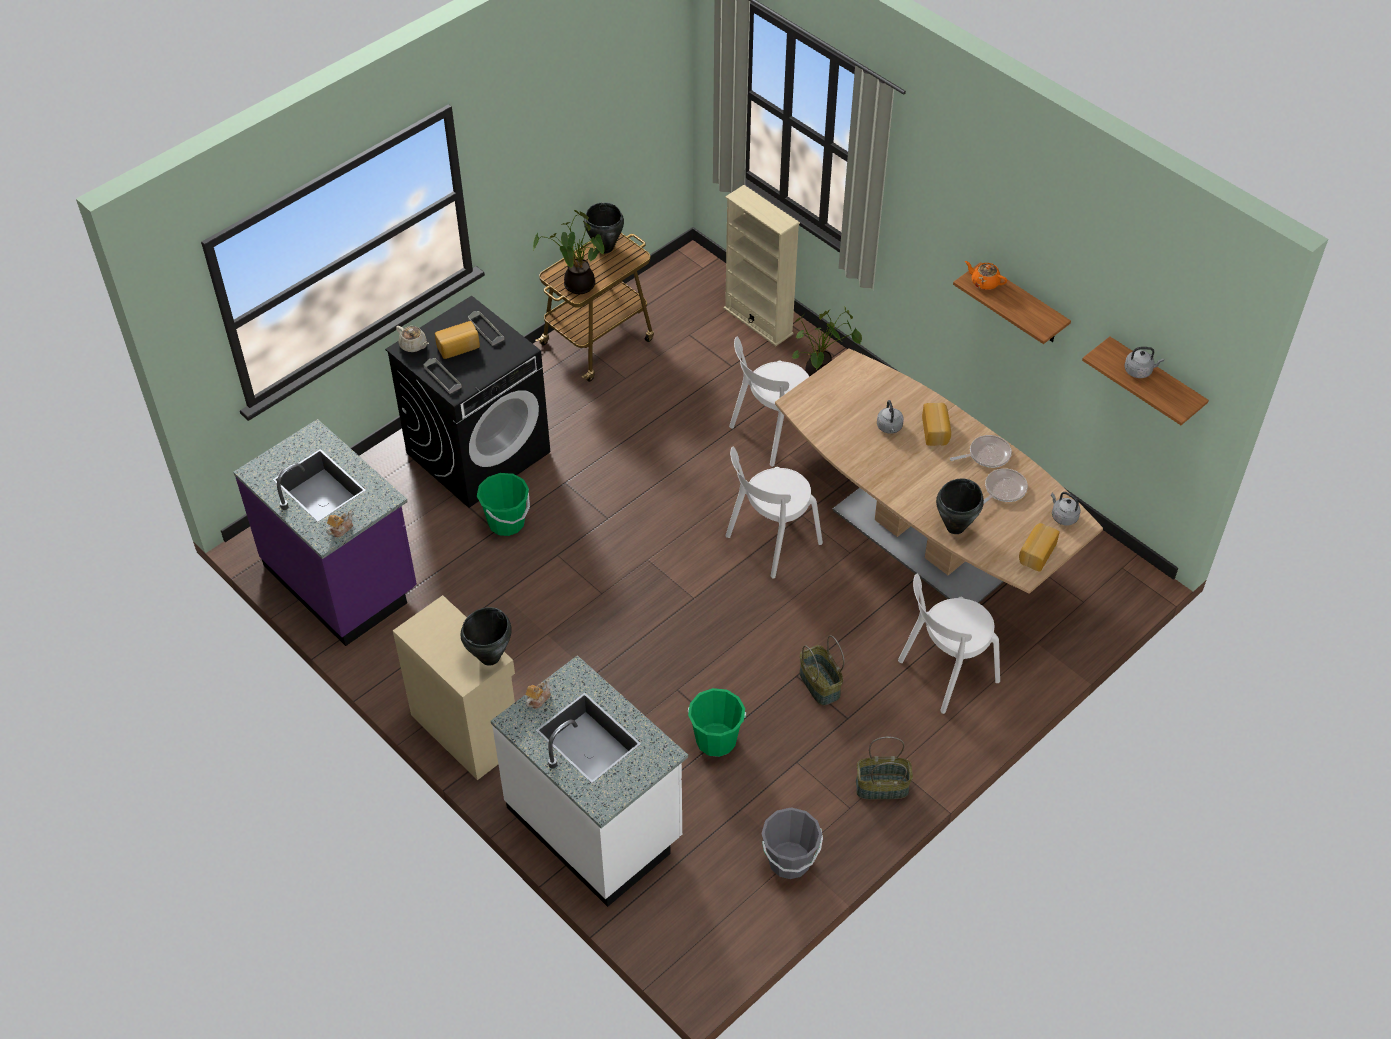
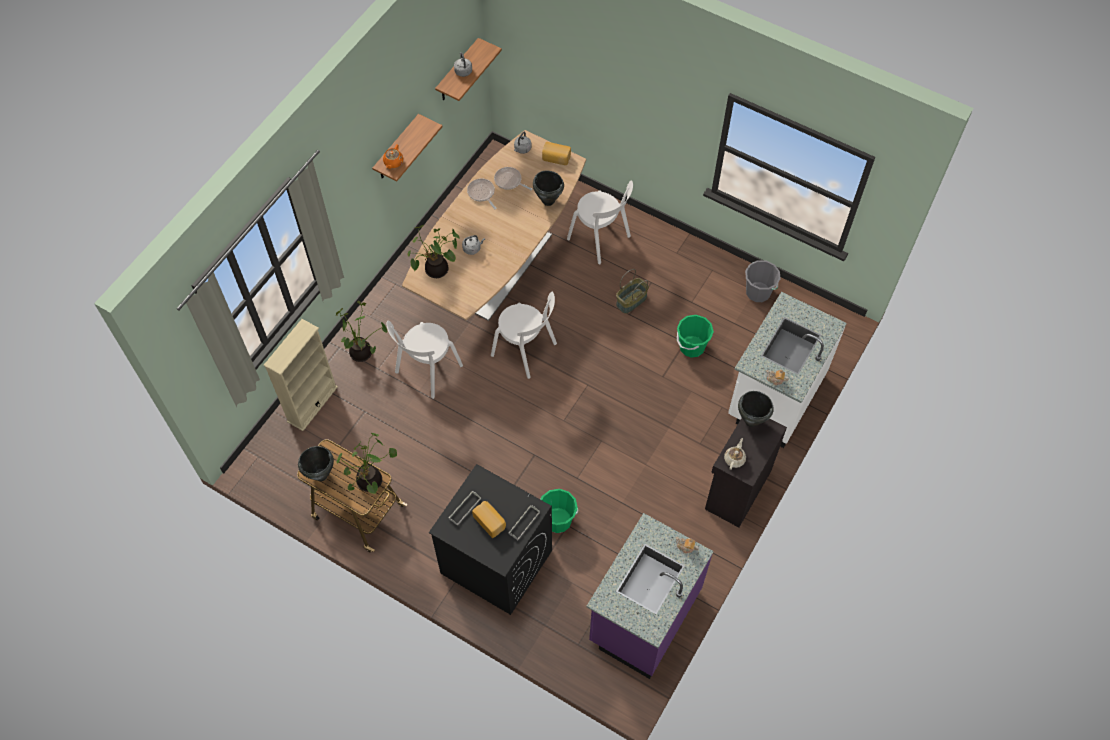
camera: 105 degrees left, 10 degrees up
(413, 345) = (496, 556): beige teapot -> beige teapot (734, 459)
(466, 729) = (736, 490): beige cabinet -> black cabinet
(771, 433) = (427, 371): white chair -> white chair turned 90 degrees clockwise
(861, 384) = (436, 271): none -> potted plant
(881, 788) = (693, 257): basket -> none
(936, 431) = (468, 223): bread -> none

